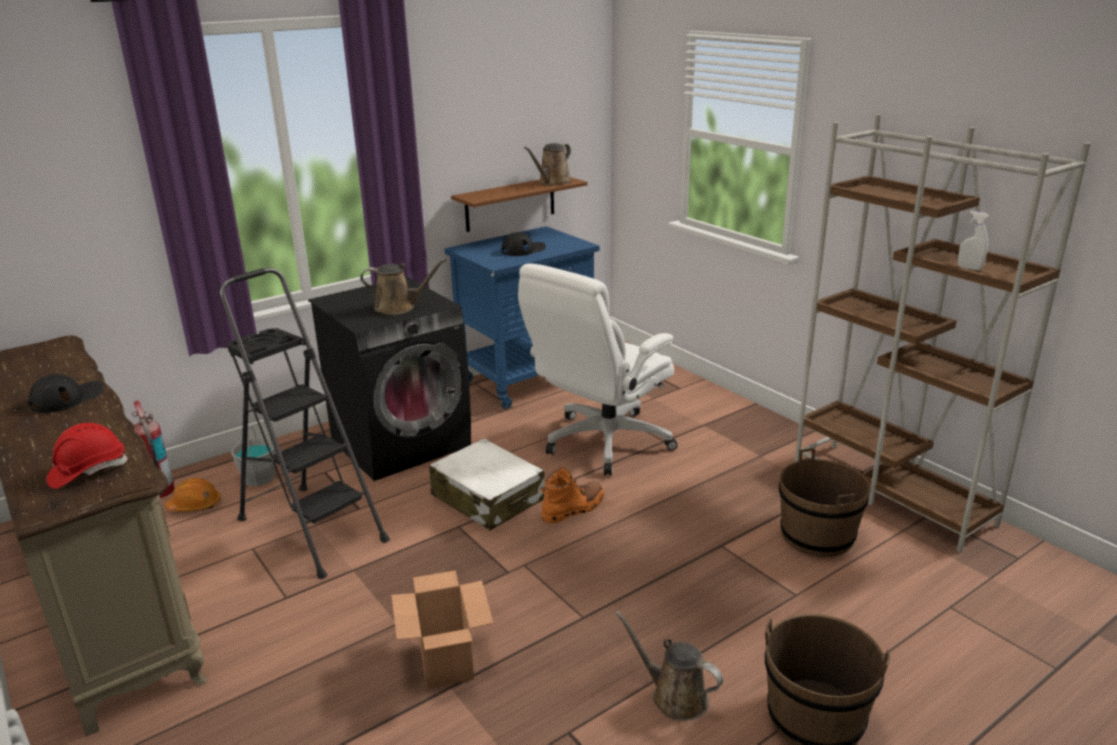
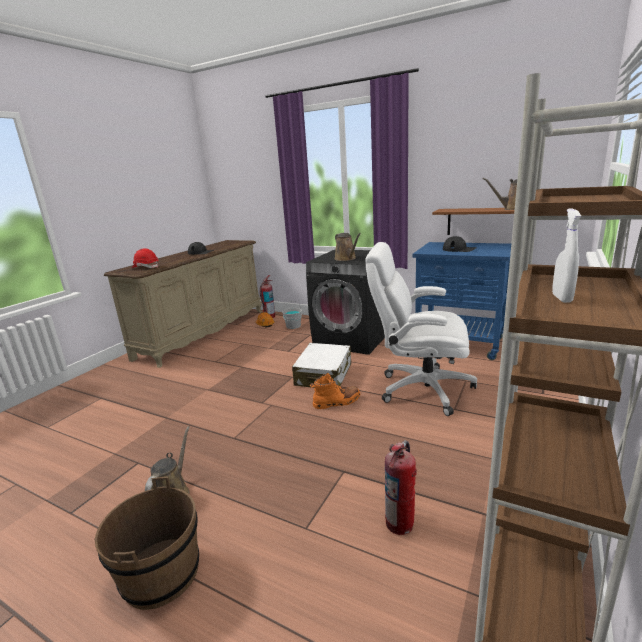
camera: 65 degrees right, 5 degrees down
(310, 528) = (265, 348): step ladder -> none
(445, 660) = (185, 410): cardboard box -> none
(573, 509) = (337, 402): orange boot -> orange boot turned 45 degrees counterclockwise
(817, 536) = (400, 523): brown bucket -> fire extinguisher

